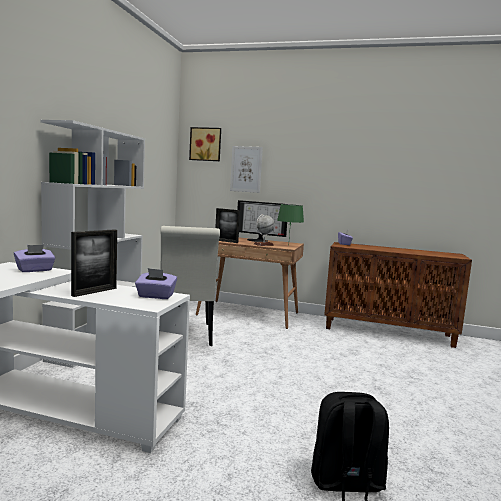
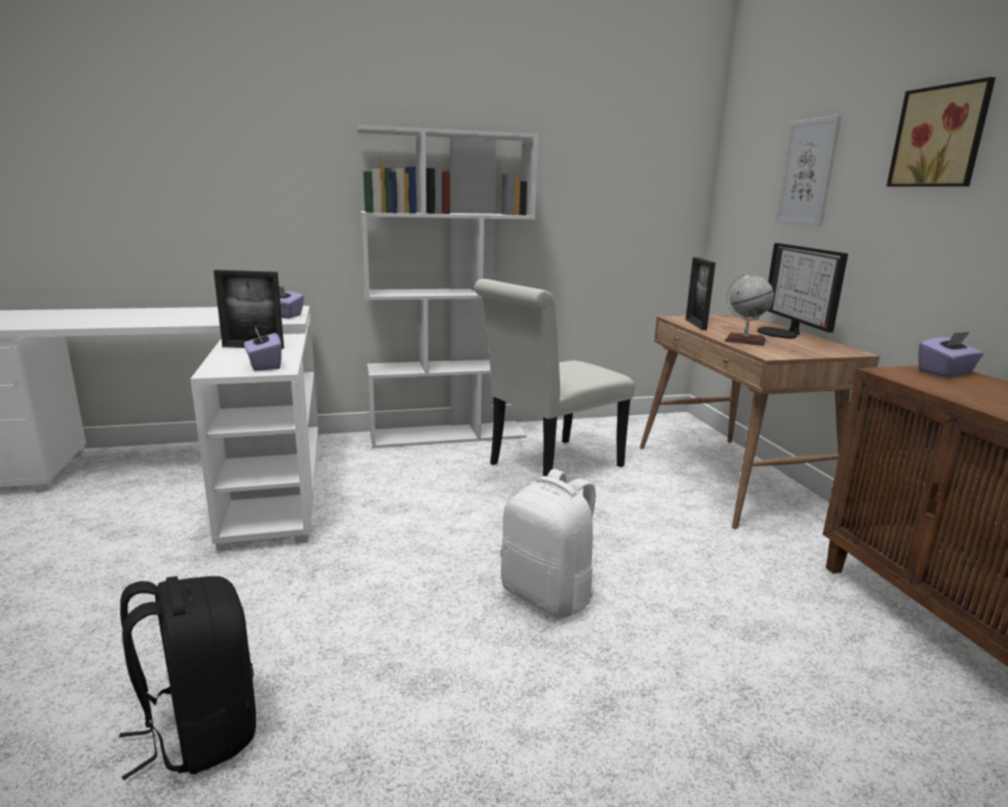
camera: 60 degrees right, 10 degrees up
(206, 144) = (755, 126): picture -> picture (941, 137)
(288, 245) = (807, 351): green table lamp -> none
(301, 374) = (548, 595): none -> white backpack

